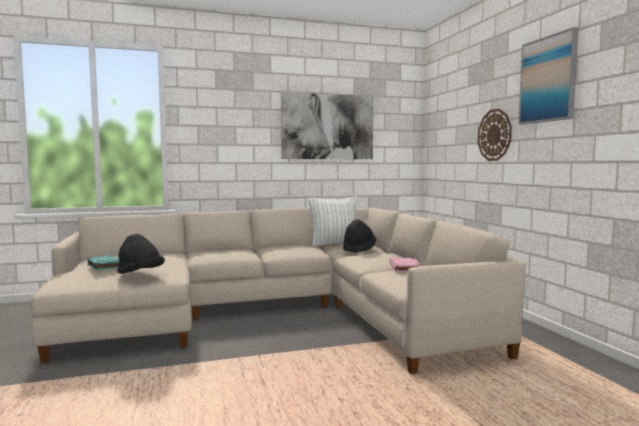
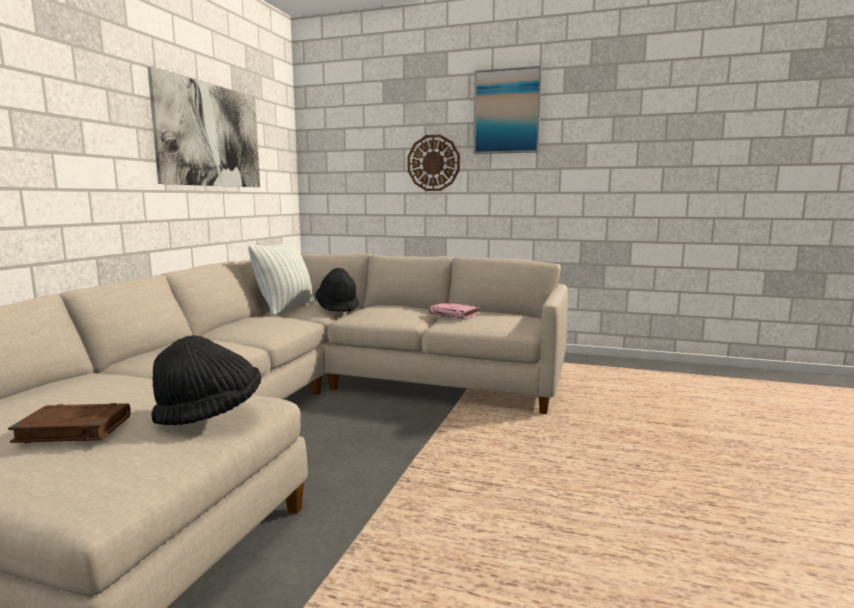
camera: 55 degrees left, 5 degrees up
(104, 265) = (72, 429): turquoise book -> brown book

